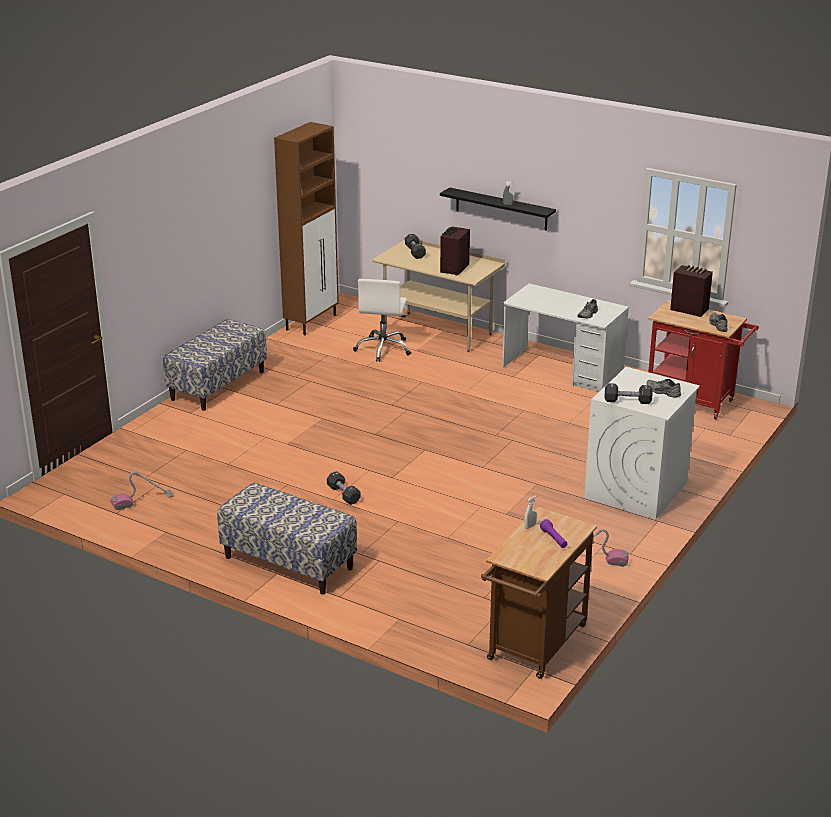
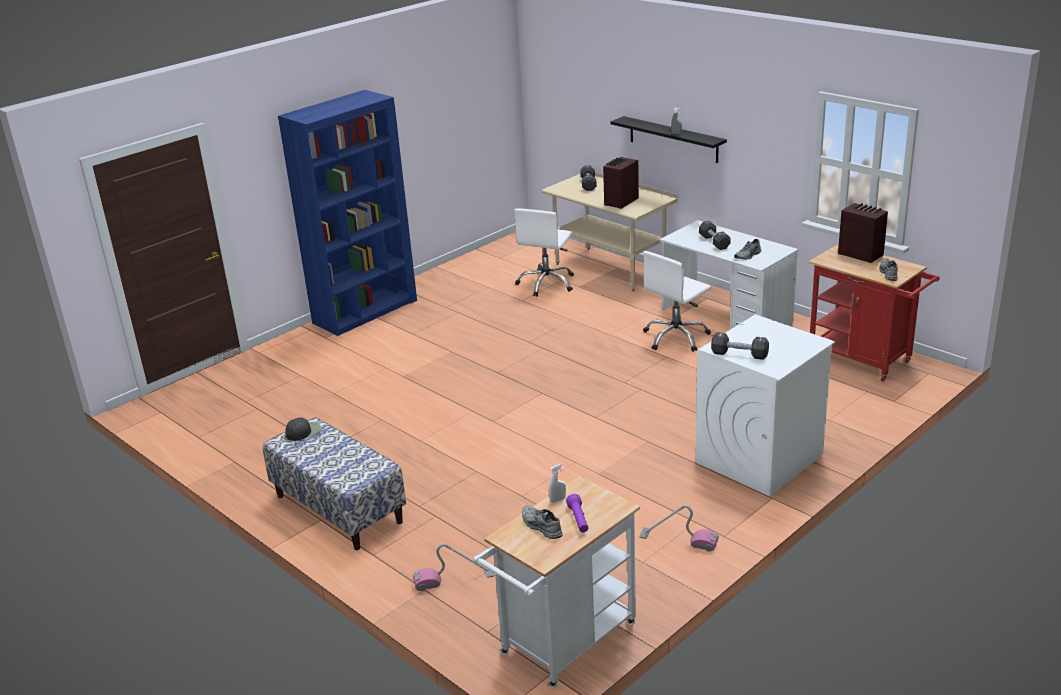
camera: 15 degrees right, 0 degrees up
(142, 500) = (230, 426): vacuum cleaner -> vacuum cleaner (454, 579)
(218, 385) = (365, 311): bench -> blue bookcase
(251, 496) = (303, 432): none -> black cap
(312, 322) = (488, 253): brown cabinet -> none
(343, 494) = (433, 436): black dumbbell -> black dumbbell (714, 242)
(525, 392) = (676, 337): none -> white office chair
(534, 647) = (563, 645): brown cart -> white cart
(662, 392) = (786, 346): grey shoe -> grey shoe (540, 527)

